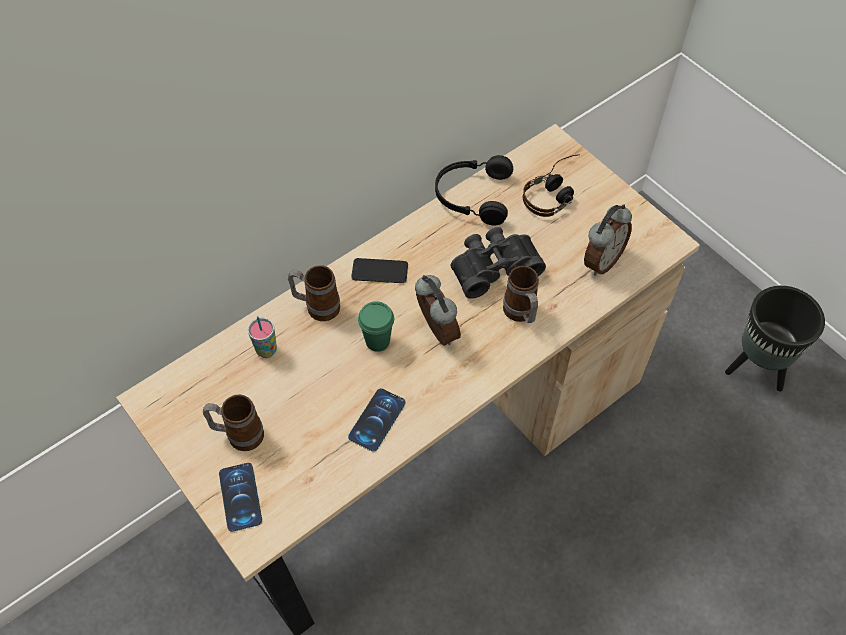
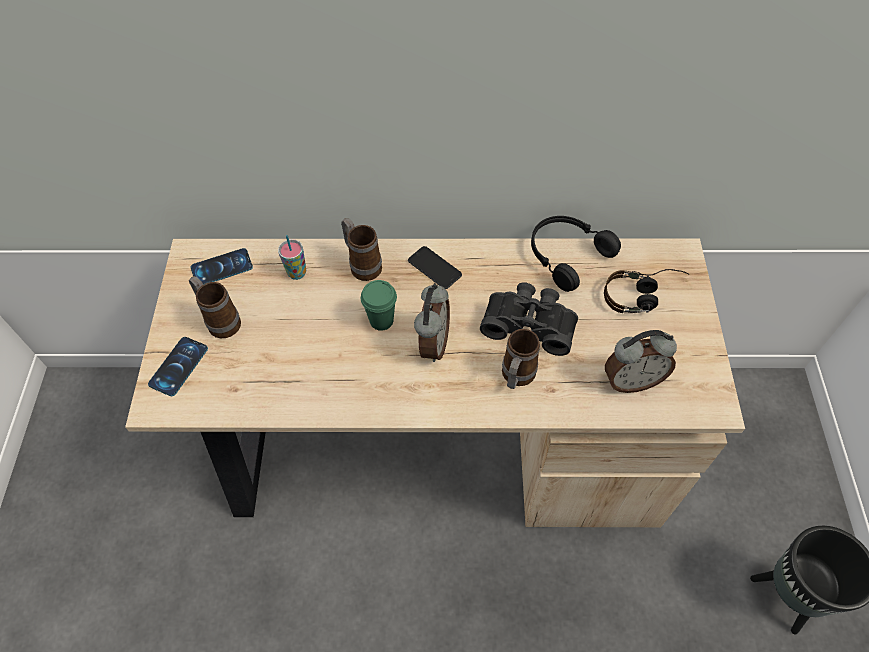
camera: 40 degrees right, 0 degrees up
(377, 420) = (323, 380): phone -> phone (222, 267)

